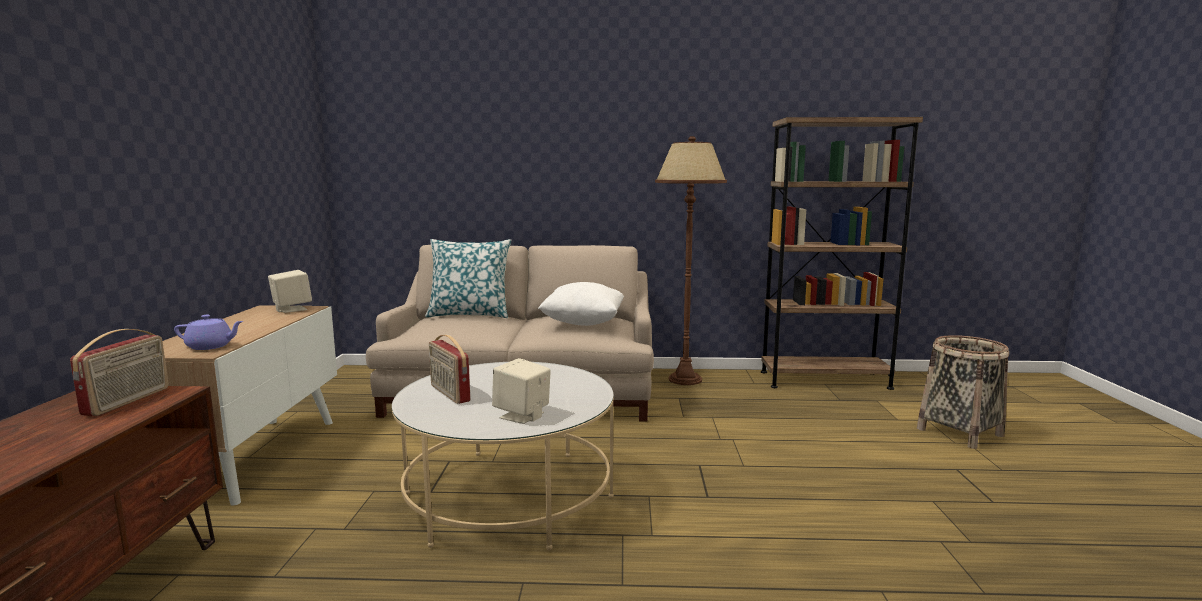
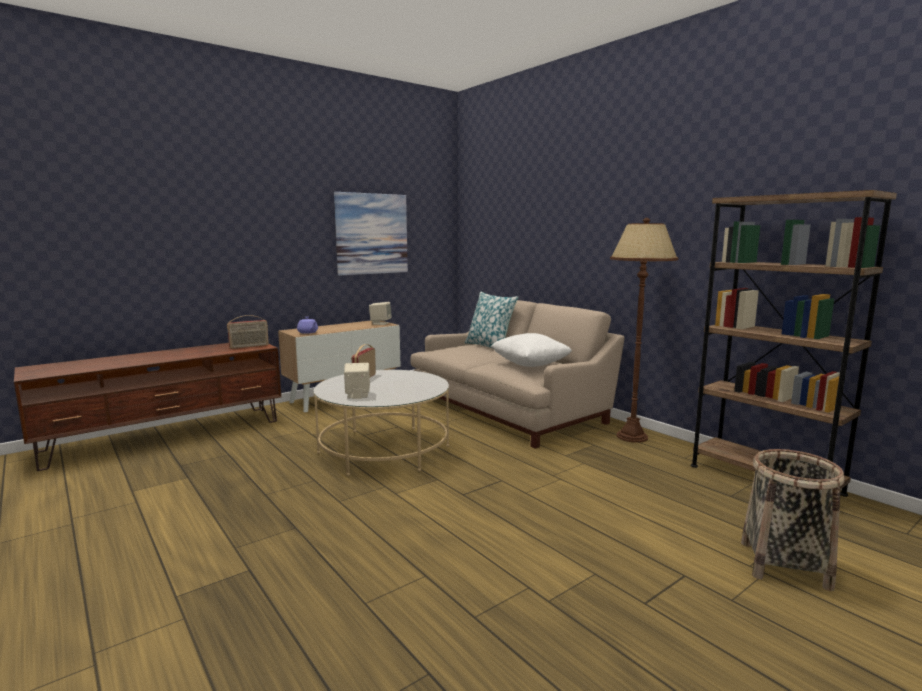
camera: 50 degrees right, 0 degrees up
(235, 151) = (371, 234): none -> picture

